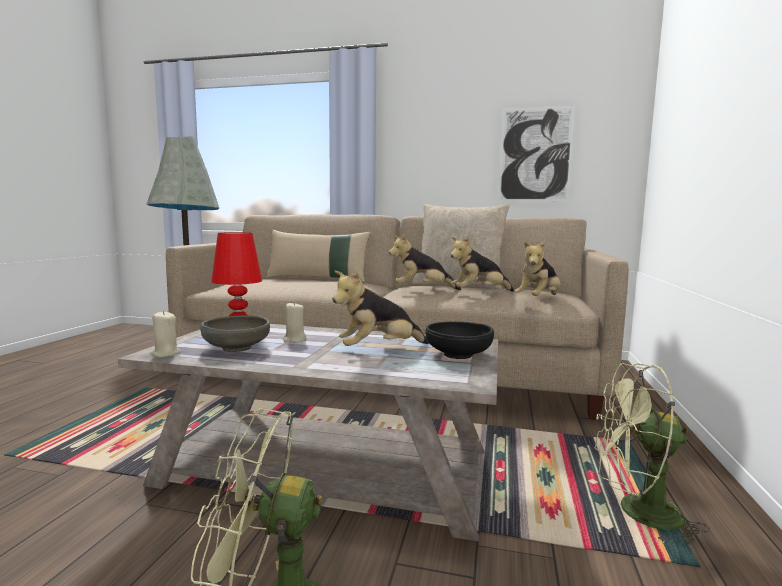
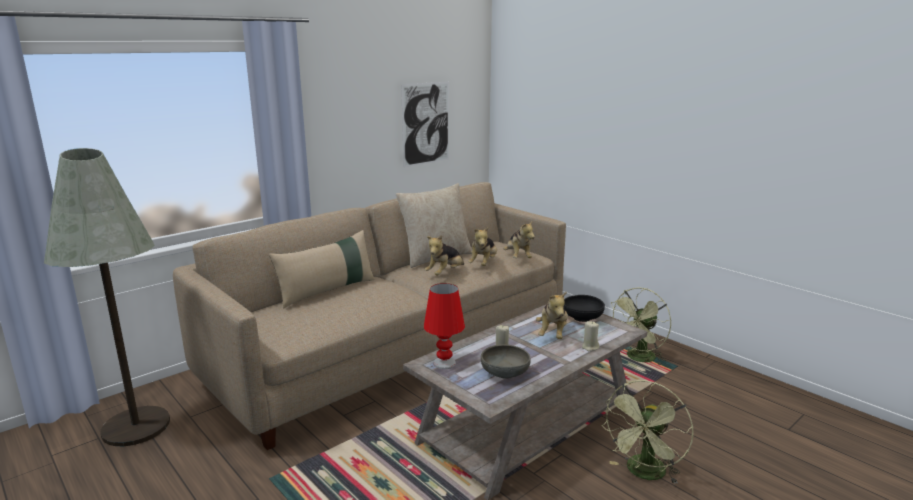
camera: 55 degrees left, 10 degrees up
(165, 354) = (495, 399): beige candle -> beige candle (590, 347)

